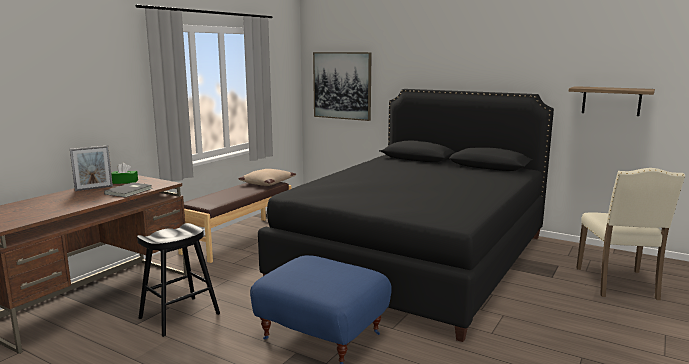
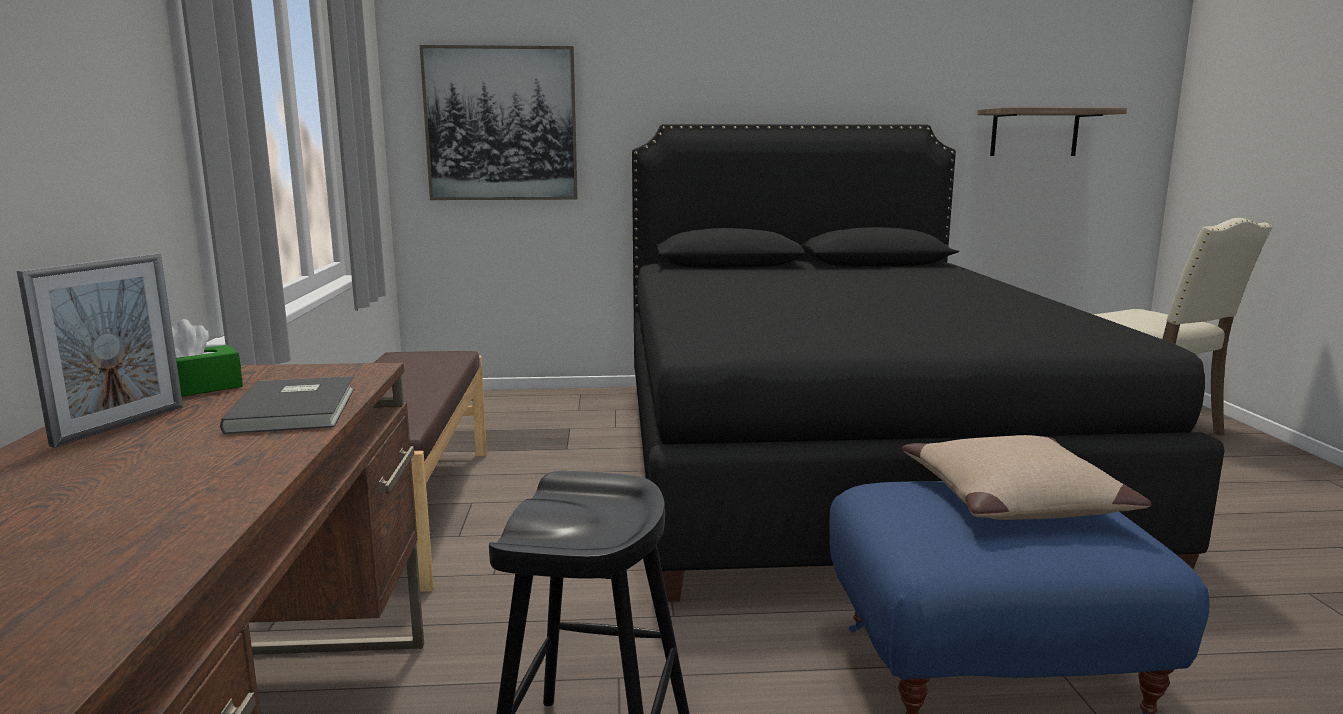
camera: 35 degrees left, 0 degrees up
(267, 183) = (430, 357): beige pillow -> beige pillow (1012, 499)

